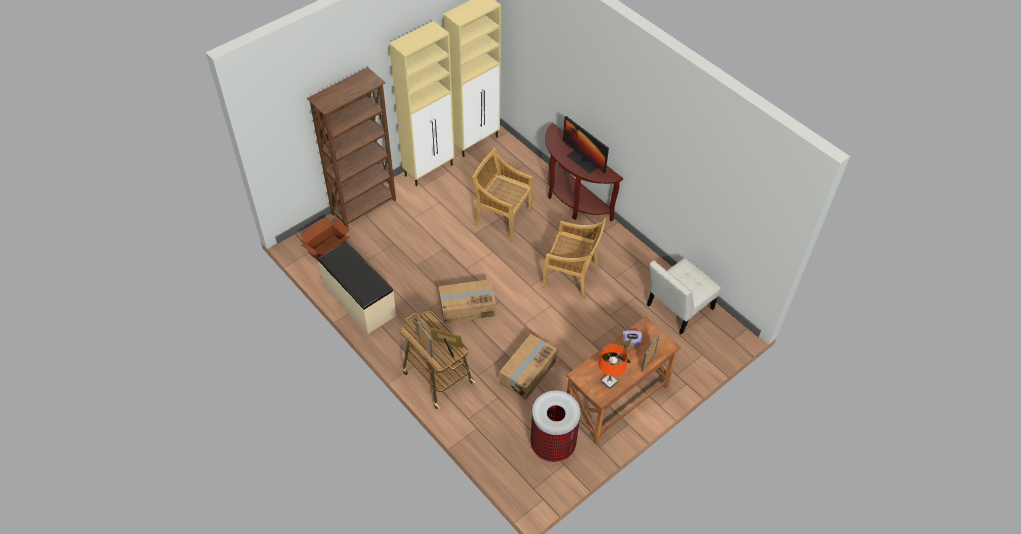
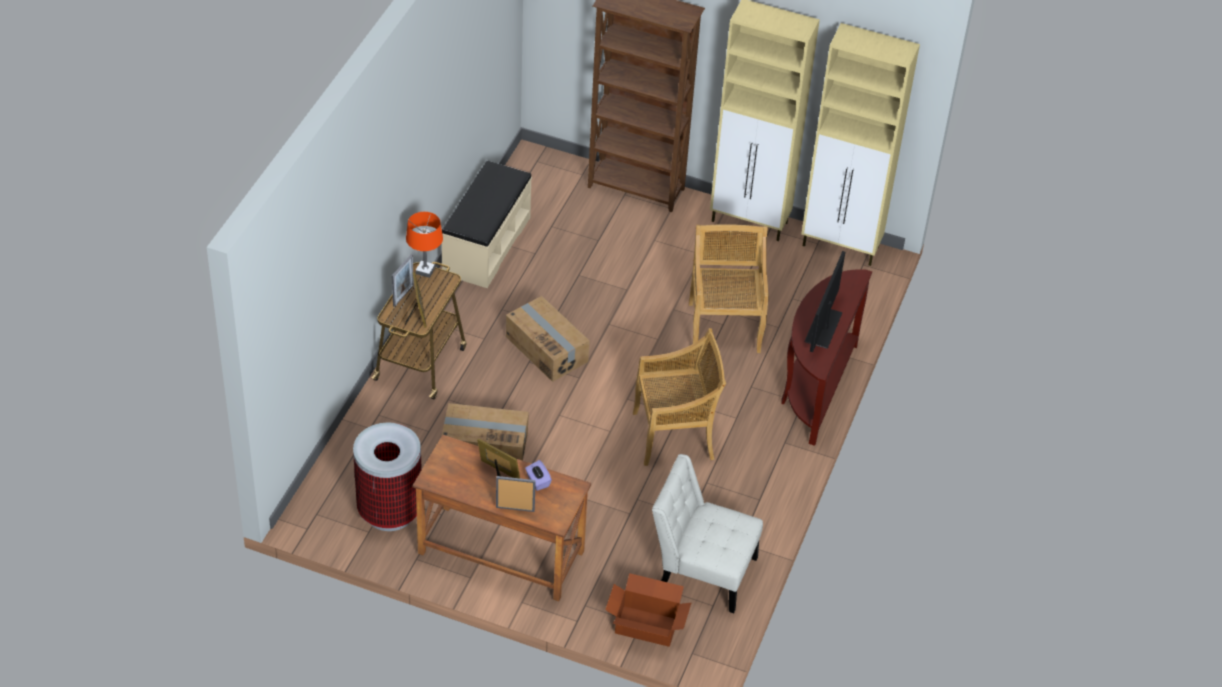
camera: 60 degrees right, 5 degrees down
(327, 249) = (543, 184): cardboard box -> cardboard box (646, 625)
(571, 276) = (675, 435): beige chair -> beige chair turned 90 degrees counterclockwise
(609, 382) = (457, 480): orange table lamp -> orange table lamp (425, 271)

